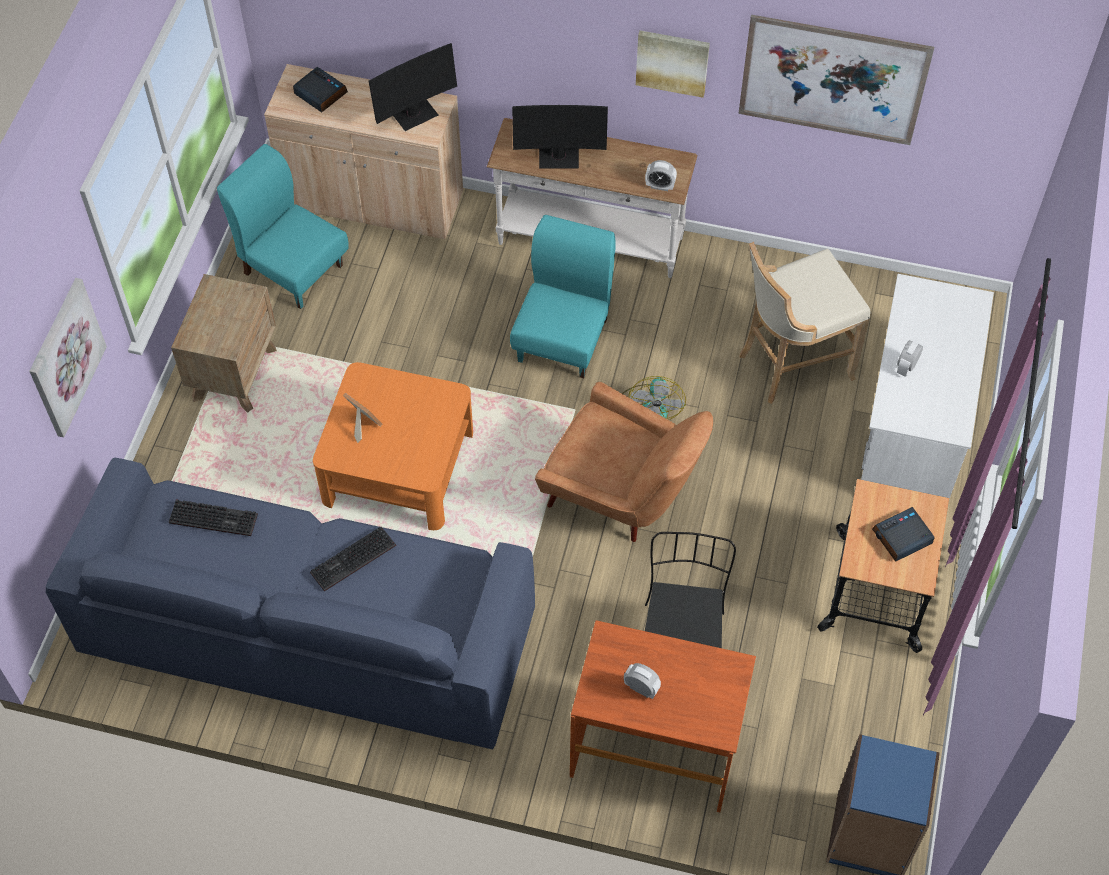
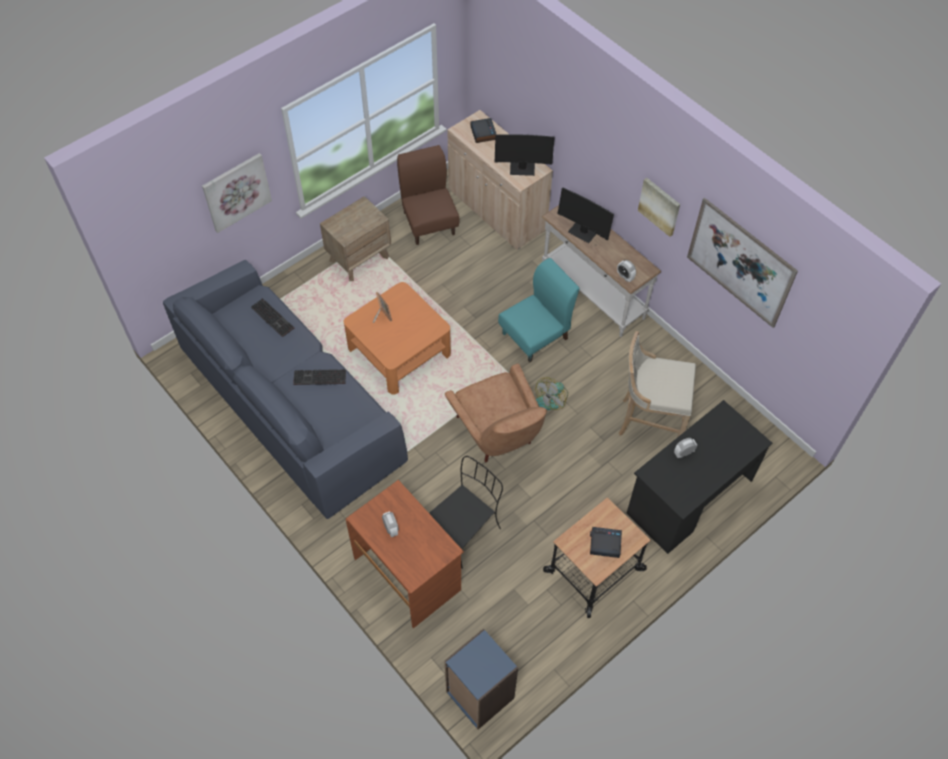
camera: 35 degrees right, 0 degrees up
(293, 268) = (429, 222): turquoise chair -> brown chair
(912, 428) = (689, 497): white desk -> black desk

